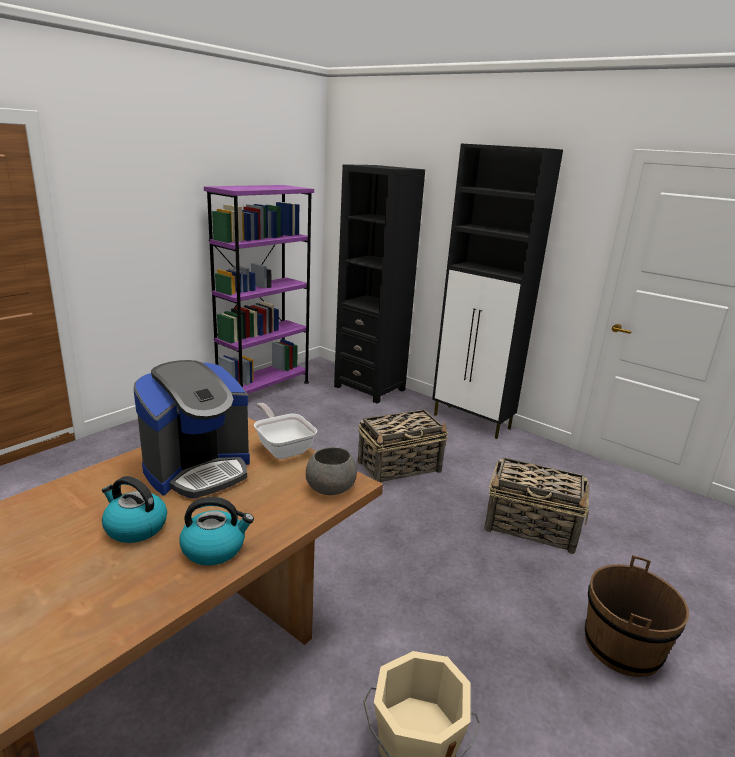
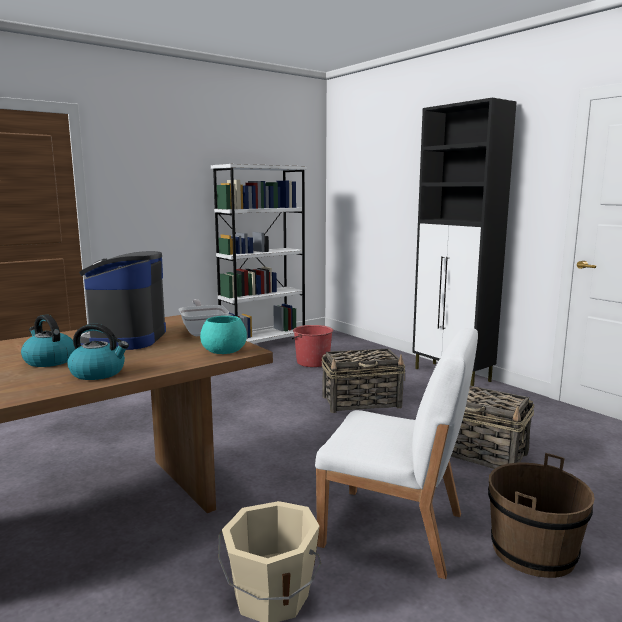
camera: 15 degrees right, 10 degrees down
(198, 470) = (124, 338): coffee machine -> coffee machine turned 120 degrees clockwise
(264, 389) = (263, 346): purple bookcase -> white bookcase
(327, 411) = (312, 362): none -> red bucket
(331, 487) = (225, 351): grey bowl -> turquoise bowl
(369, 388) = (361, 348): black bookcase -> none
(496, 640) = (394, 530): none -> white chair

